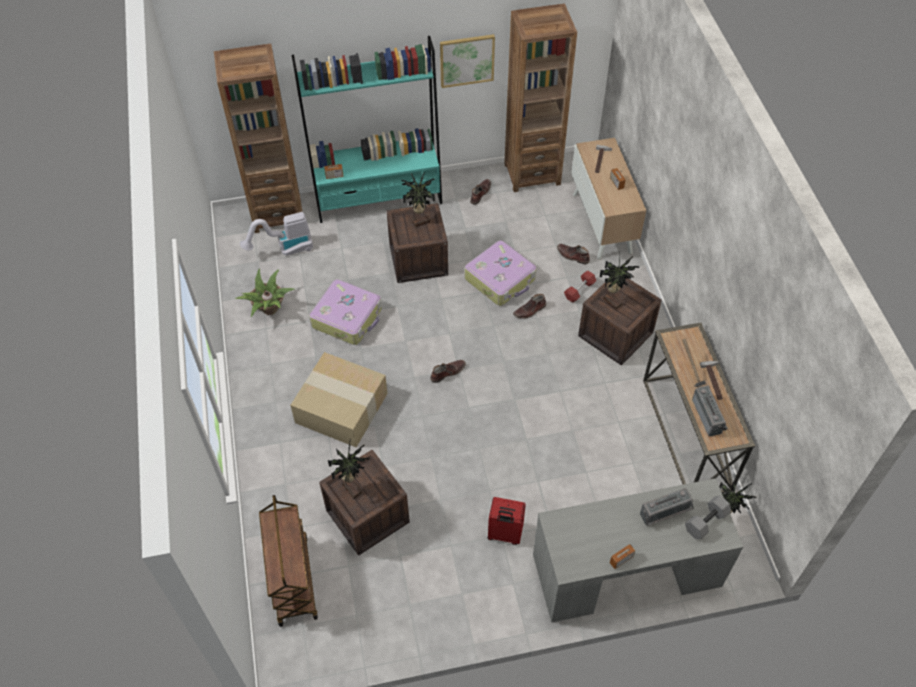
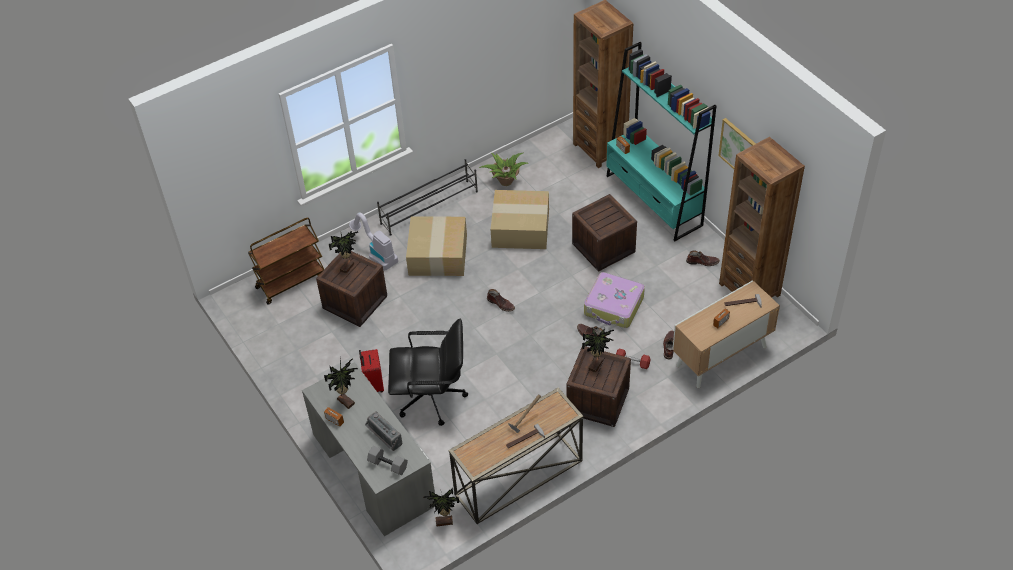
camera: 70 degrees right, 5 degrees down
(262, 392) = (430, 207): none -> black shoe rack
(284, 250) = (566, 167): vacuum cleaner -> vacuum cleaner (376, 254)
(348, 318) = (521, 227): suitcase -> cardboard box
(420, 221) = (612, 218): potted plant -> potted plant (346, 401)
(550, 480) = (432, 398): none -> black office chair
(709, 416) = (487, 444): radio -> none

